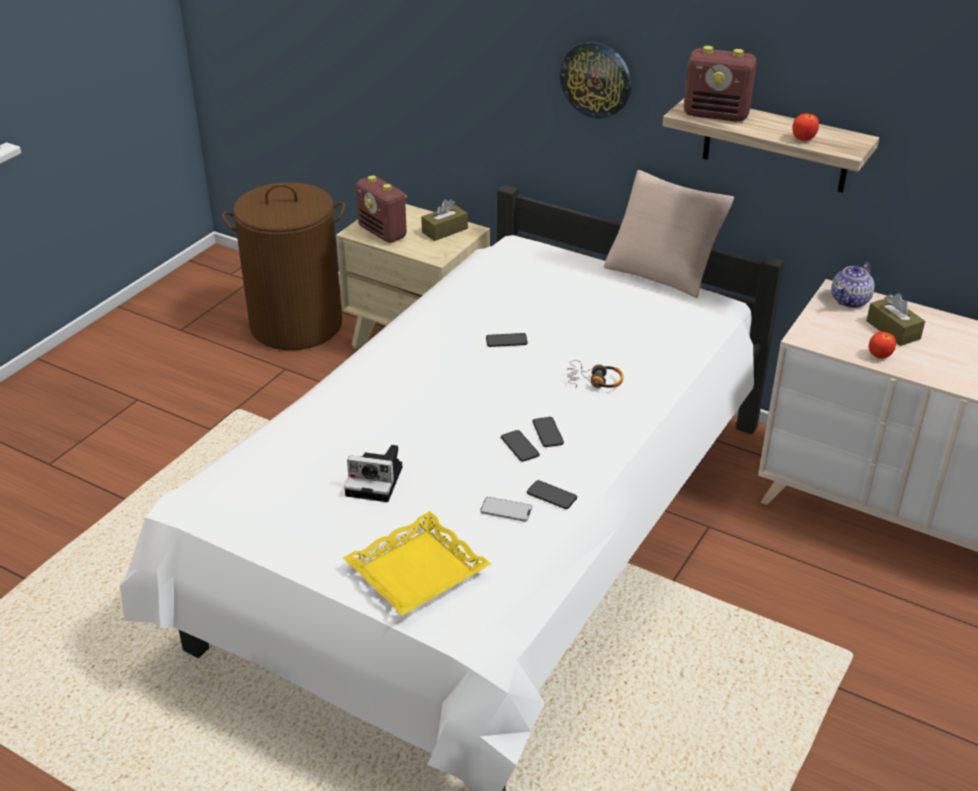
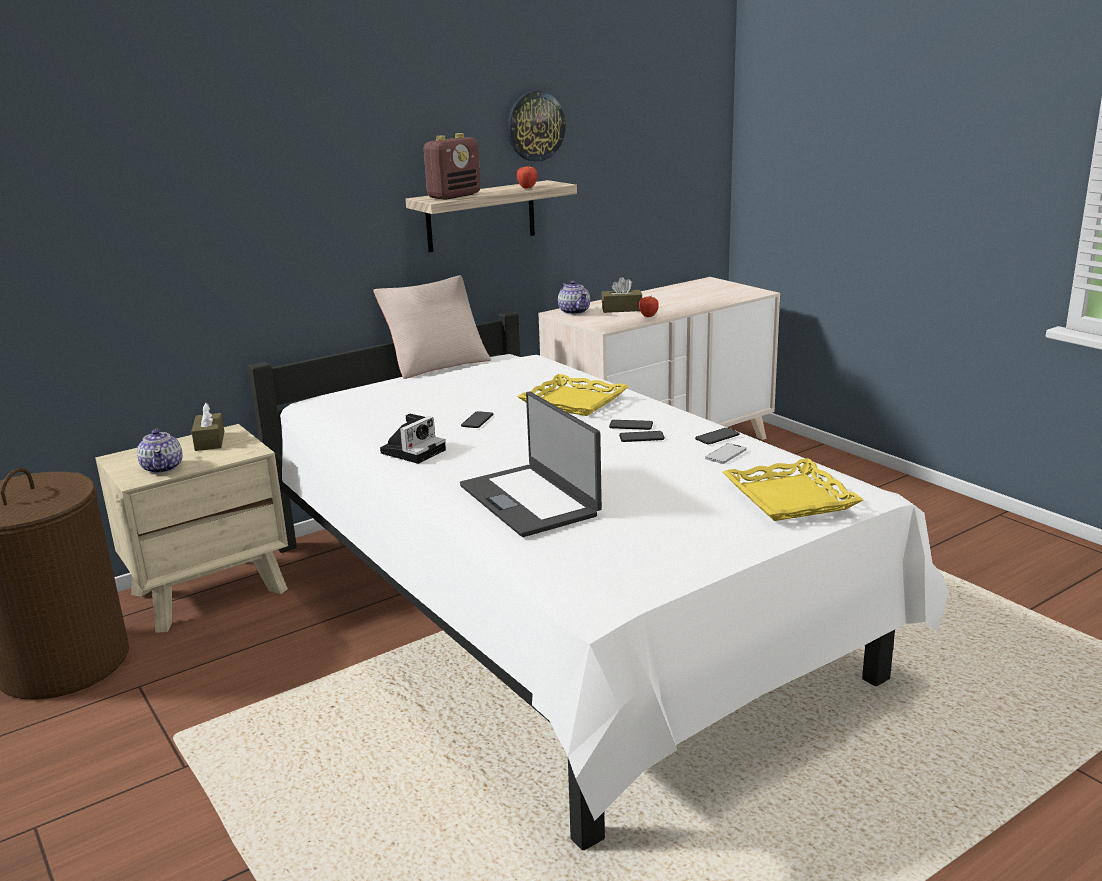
camera: 65 degrees left, 15 degrees down
(345, 420) = (530, 500): none -> laptop
(377, 481) = (645, 498): camera -> camera (414, 450)
(383, 233) = (163, 468): radio -> teapot
(594, 381) = (574, 401): headphones -> yellow tray
(596, 79) = (320, 214): wall clock -> wall clock (535, 126)

